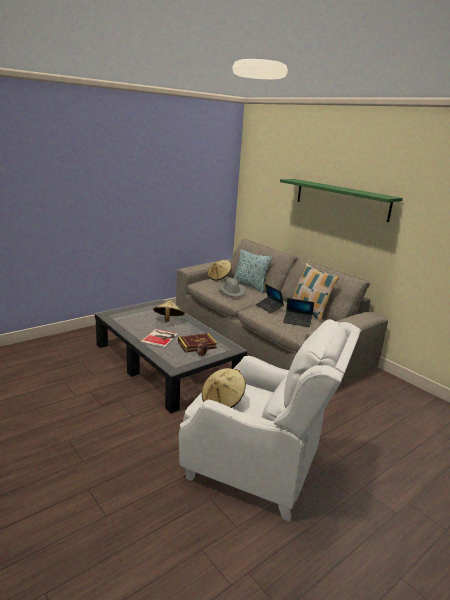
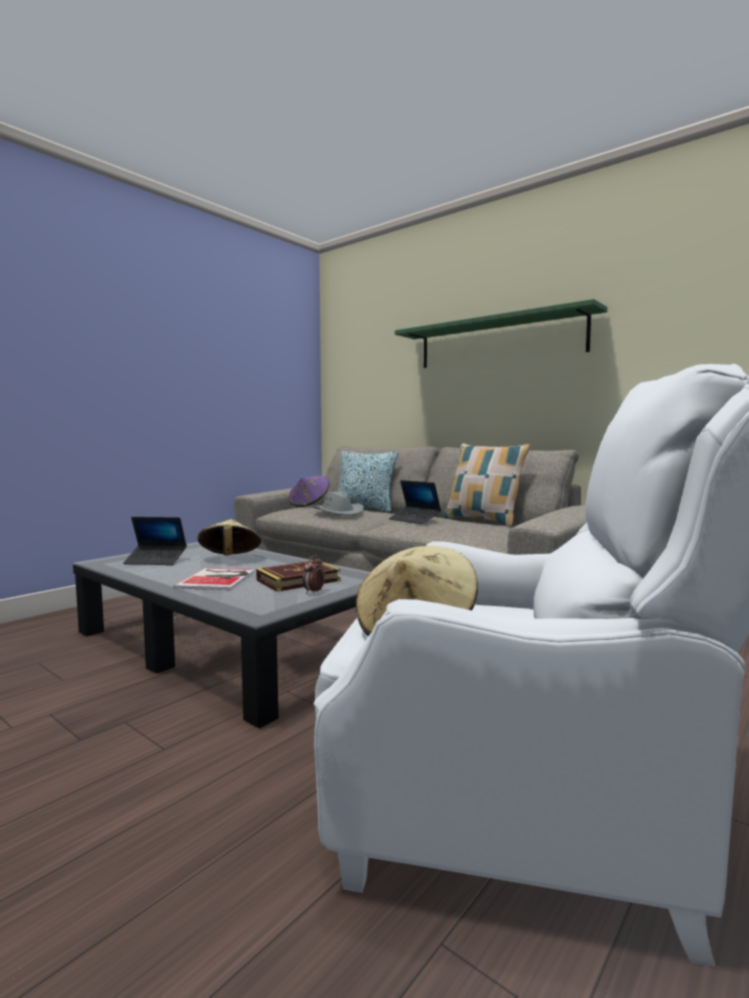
camera: 10 degrees left, 15 degrees down
(219, 277) = (309, 504): beige hat -> purple hat
(297, 321) = (475, 528): laptop -> laptop (156, 561)

